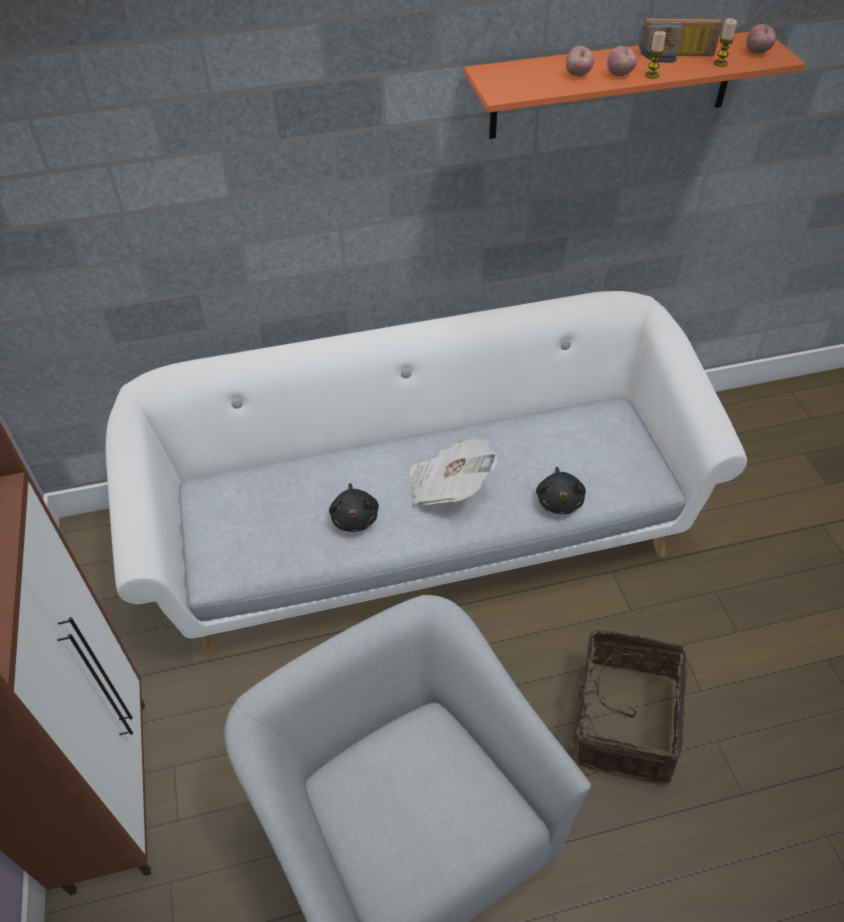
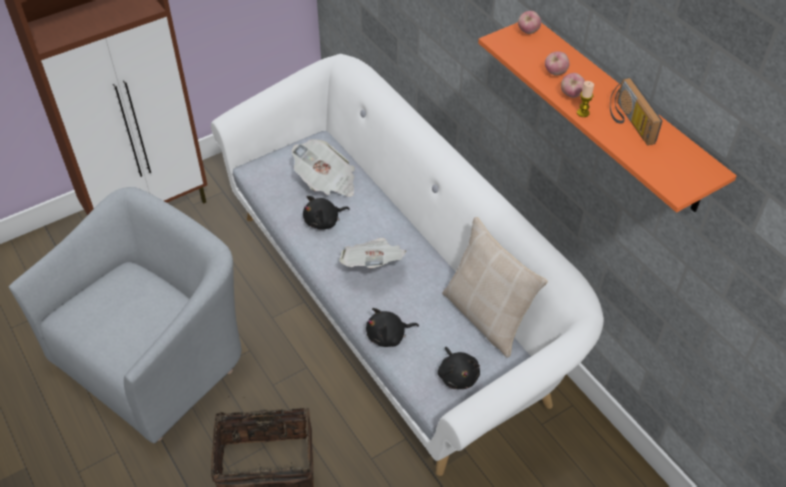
camera: 70 degrees right, 0 degrees up
(286, 498) = (326, 182): none -> newspaper
(558, 413) = (487, 317): none -> beige pillow
(628, 457) = (458, 375): none -> black plush toy
(720, 63) = (635, 151): candle -> none
(757, 53) = (675, 173): apple -> apple (528, 32)

